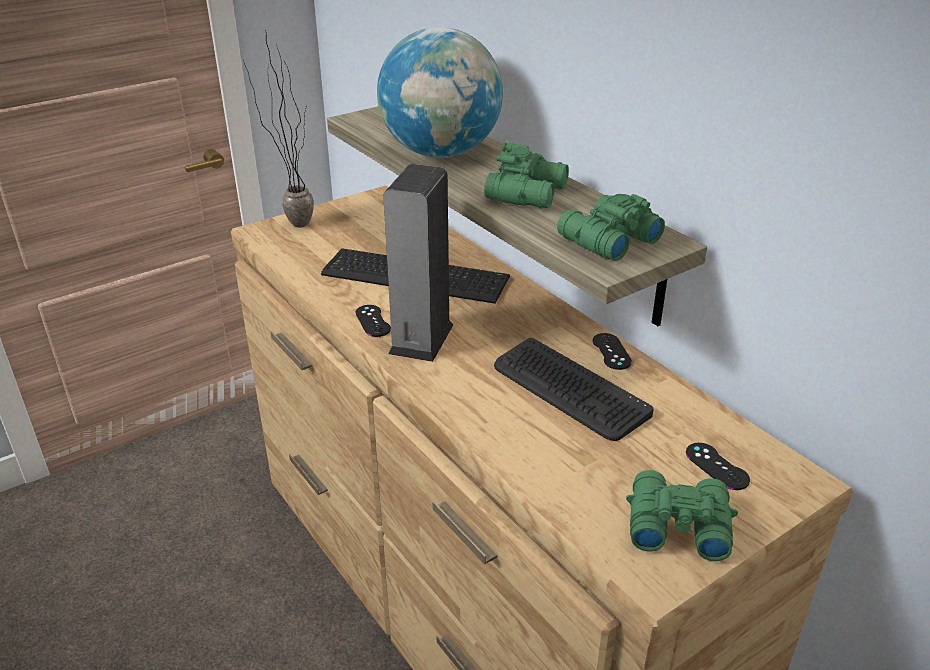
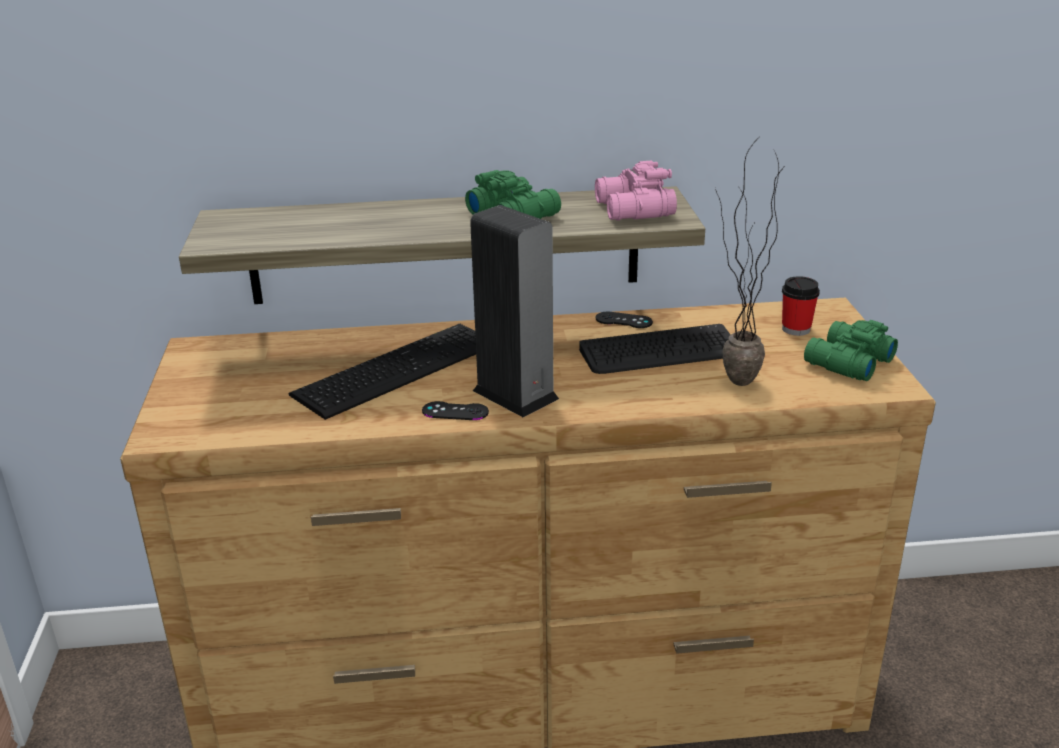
camera: 60 degrees left, 5 degrees down
(292, 222) = (174, 411): potted plant -> potted plant (730, 385)
(441, 153) = (373, 226): globe -> none
(606, 240) = (632, 210): green binoculars -> pink binoculars
(717, 466) = (796, 329): black game controller -> cup

